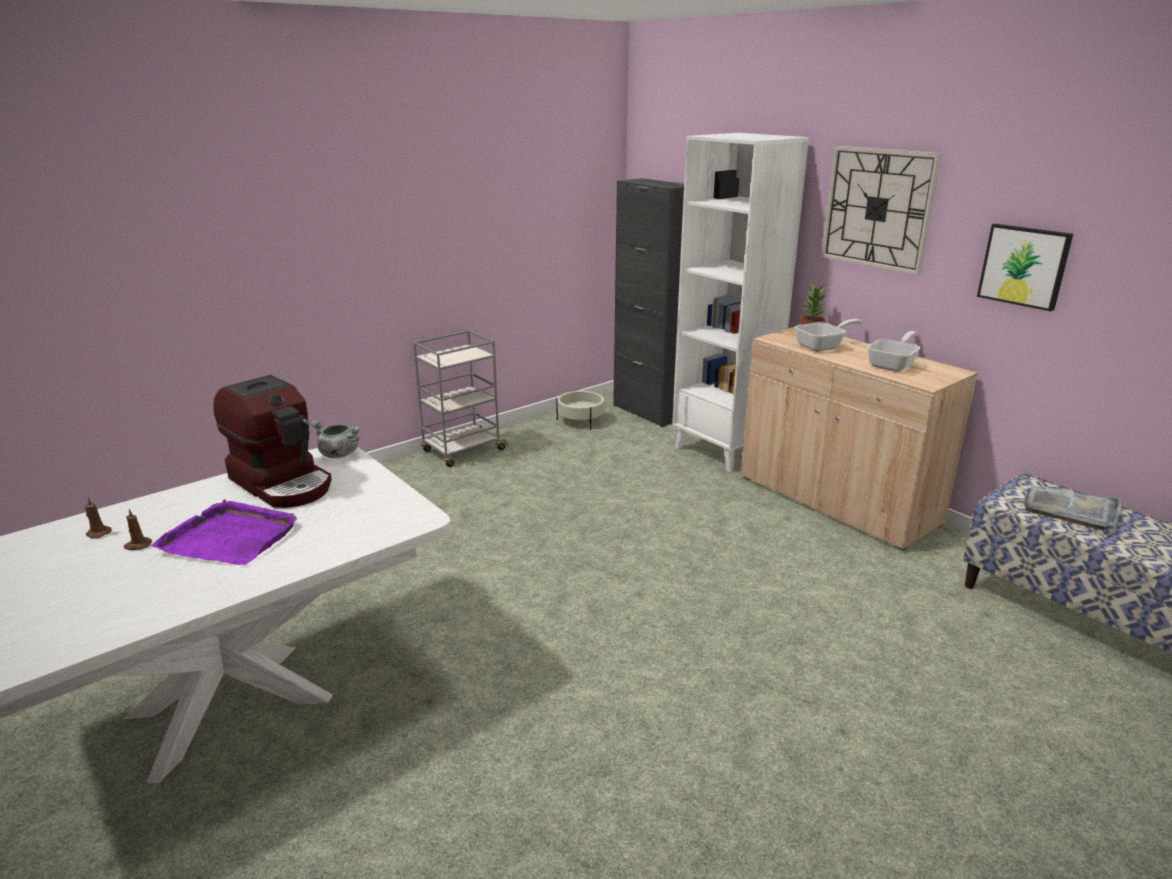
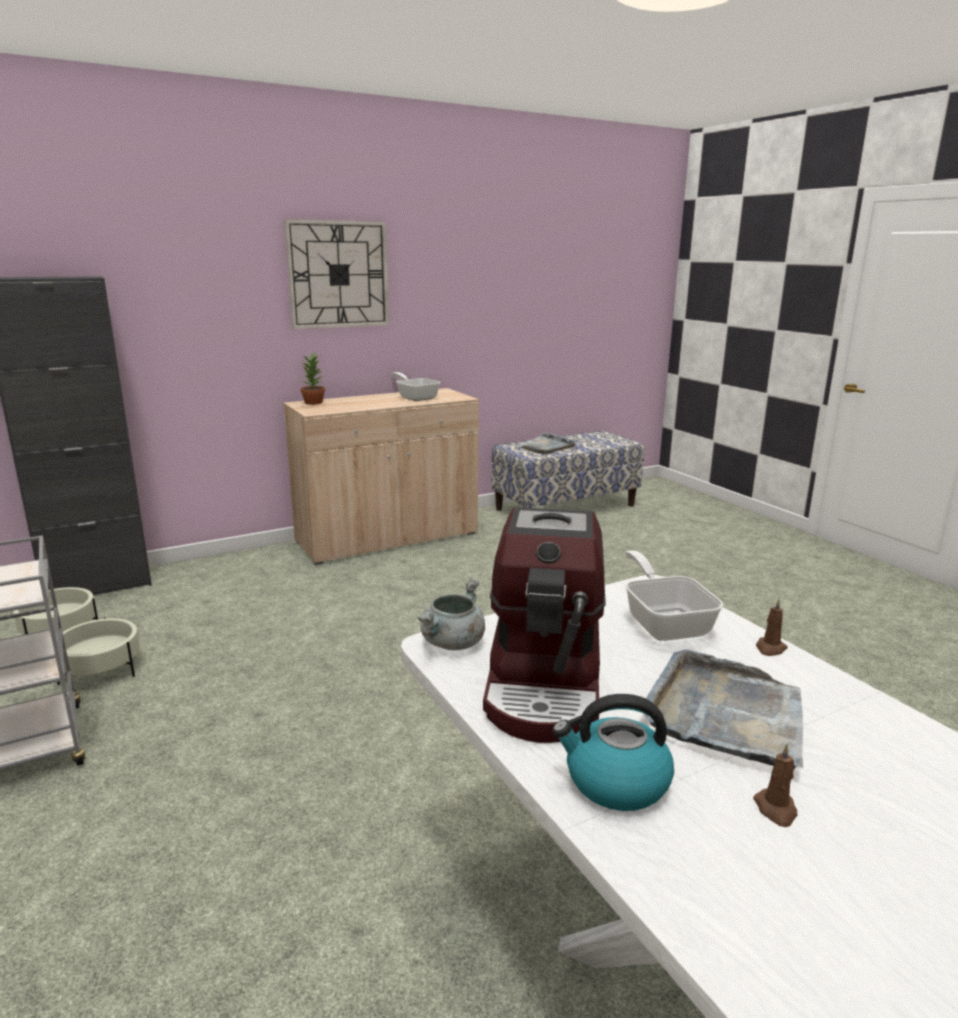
camera: 80 degrees left, 5 degrees down
(98, 533) = (746, 880): brown candle -> brown candle (770, 648)
(183, 503) = (615, 782): none -> kettle
(230, 537) = (725, 713): purple tray -> grey tray
(283, 483) = (546, 684): coffee machine -> coffee machine turned 135 degrees clockwise
(543, 444) = (101, 669): none -> beige planter
(723, 451) = (249, 564): white bookcase -> none
(823, 346) = (353, 404): frying pan -> frying pan (664, 621)
(1024, 266) = (458, 301): picture -> none

